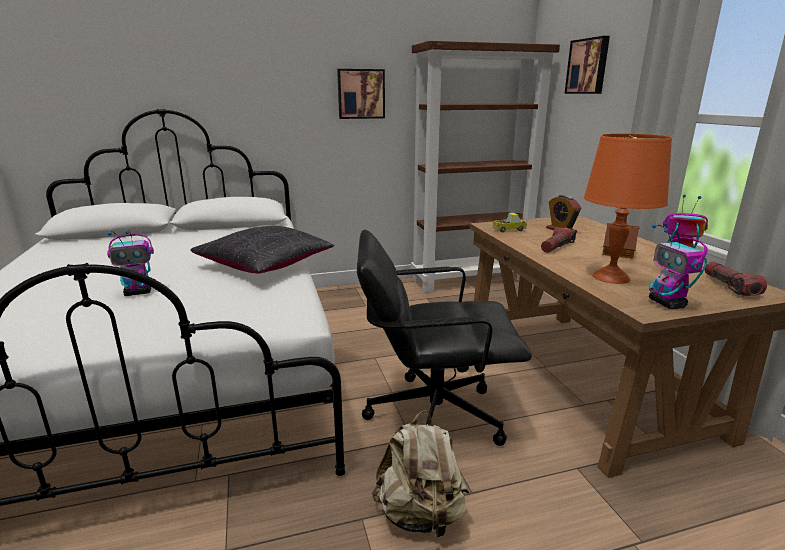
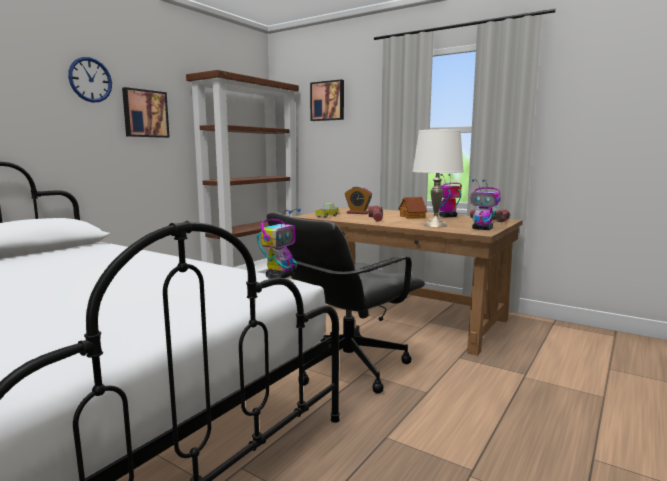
camera: 40 degrees left, 10 degrees down
(139, 292) = (71, 303): toy robot -> toy robot (280, 277)
(265, 265) = (165, 265): black pillow -> none
(305, 64) = (90, 80): none -> wall clock
(420, 515) = (416, 416): beige backpack -> none
(611, 277) = (435, 225): orange table lamp -> white table lamp

